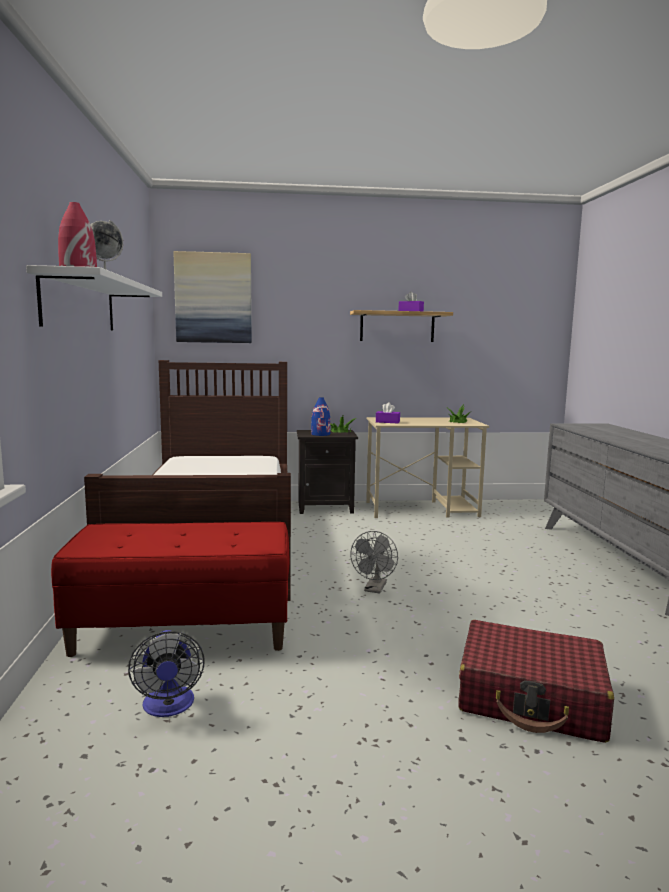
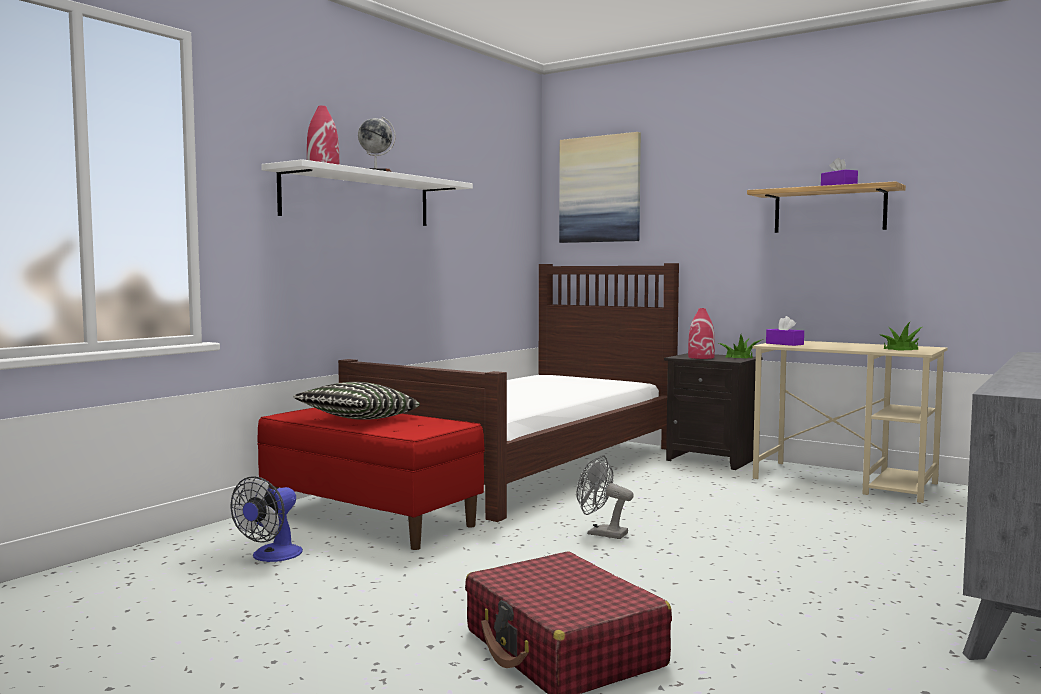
camera: 40 degrees right, 5 degrees down
(172, 539) = (357, 420): none -> pillow
(320, 434) = (701, 357): blue vase -> red vase
(374, 589) = (601, 533): grey fan -> grey fan turned 60 degrees clockwise

